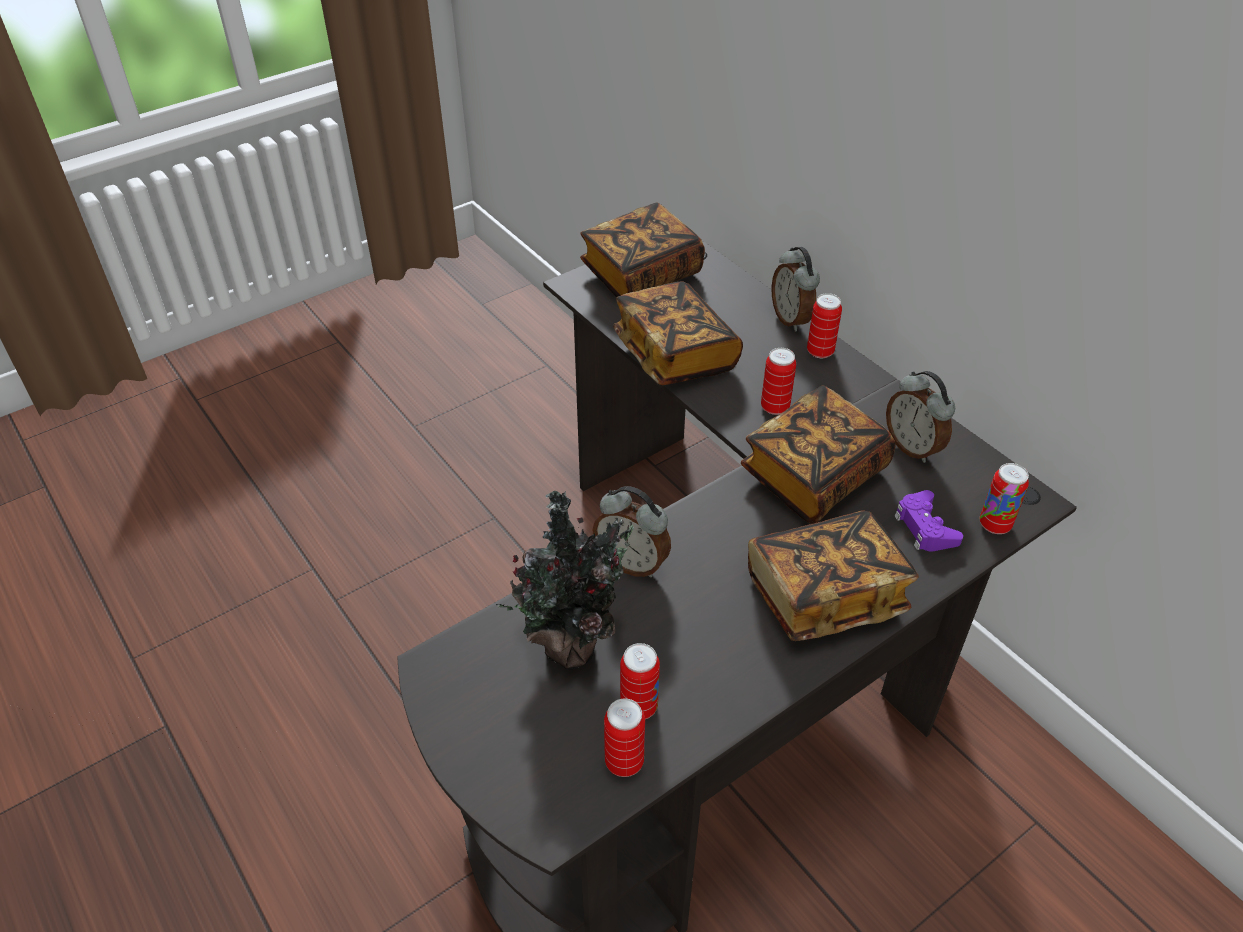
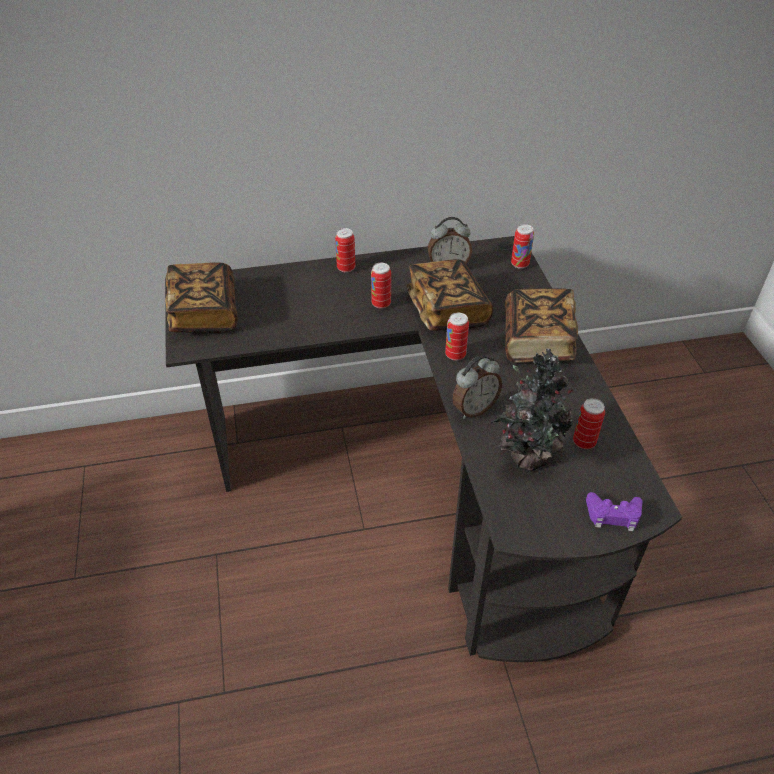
camera: 65 degrees left, 0 degrees up
(624, 762) = (620, 461): can -> can (455, 355)
(675, 354) = (301, 327): book -> none
(791, 319) = (307, 267): alarm clock -> none
(925, 527) = (509, 287): purple game controller -> purple game controller (613, 515)

